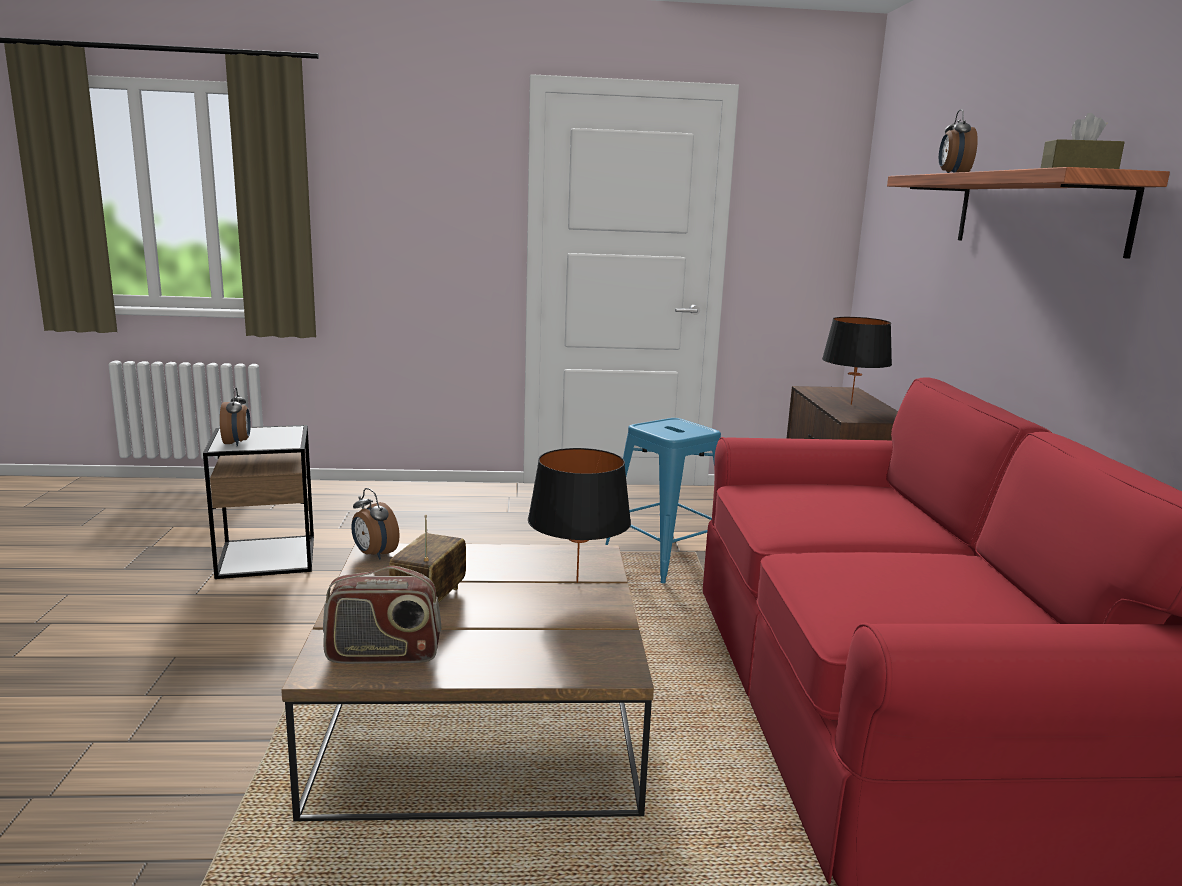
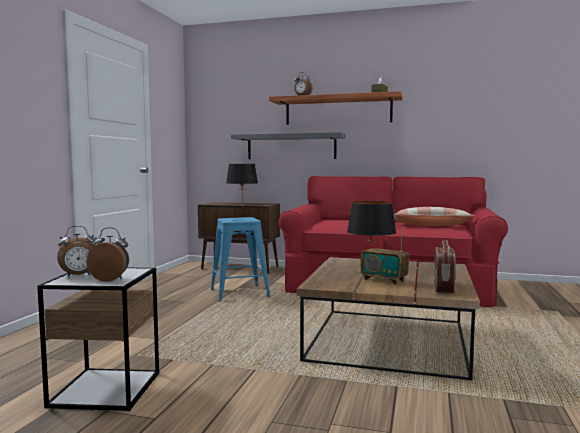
camera: 70 degrees left, 10 degrees down
(374, 554) = (319, 285): alarm clock -> alarm clock (78, 276)
(906, 592) = (430, 225): none -> pillow
(956, 296) = (291, 147): none -> grey shelf

